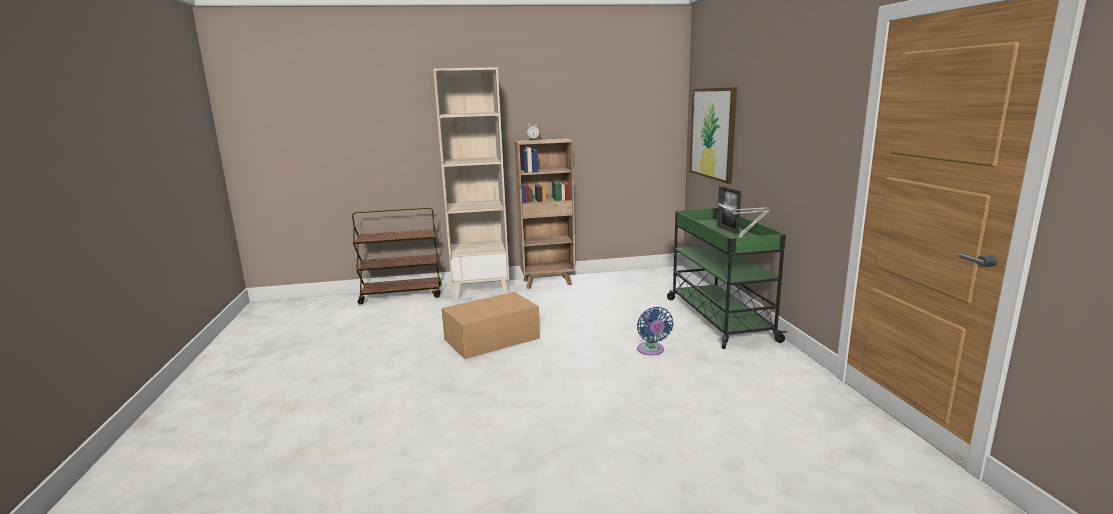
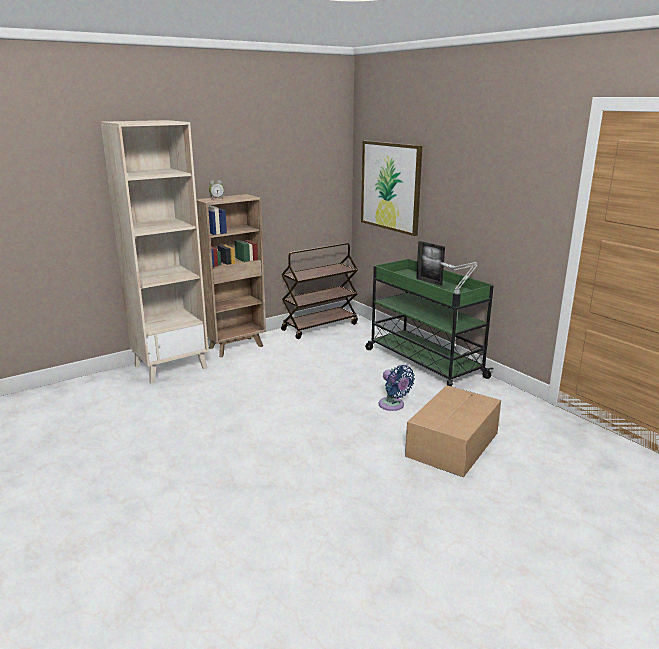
camera: 25 degrees left, 5 degrees up
(402, 295) = (80, 386): brown cart -> brown cart (320, 326)
(493, 338) = (233, 421): cardboard box -> cardboard box (454, 444)

